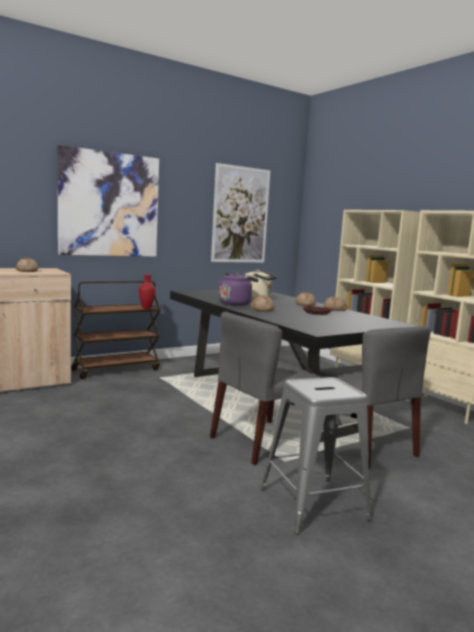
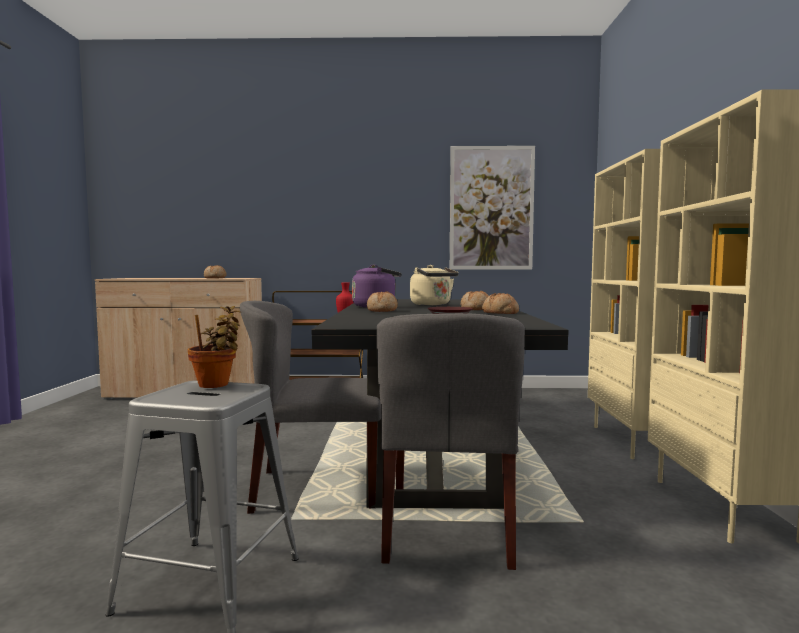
camera: 35 degrees right, 5 degrees down
(109, 204) = (317, 208): picture -> none
(313, 381) = (216, 385): none -> potted plant

